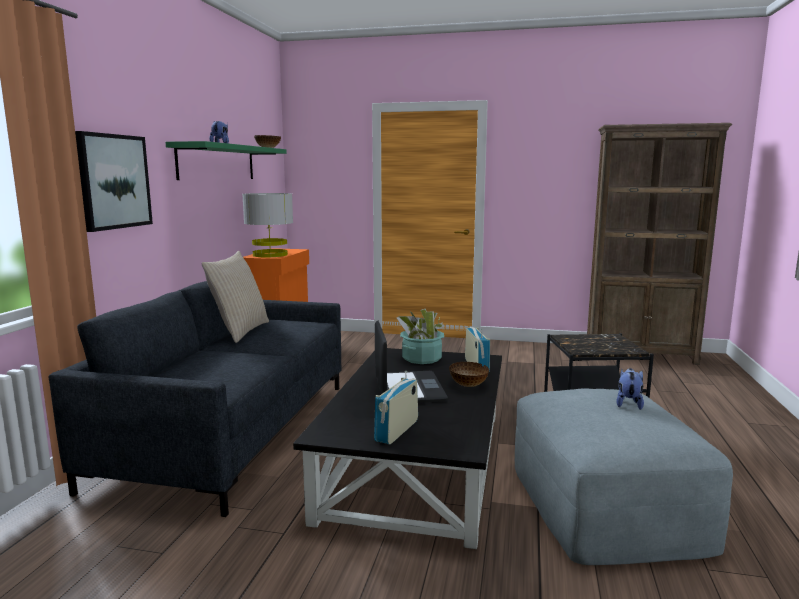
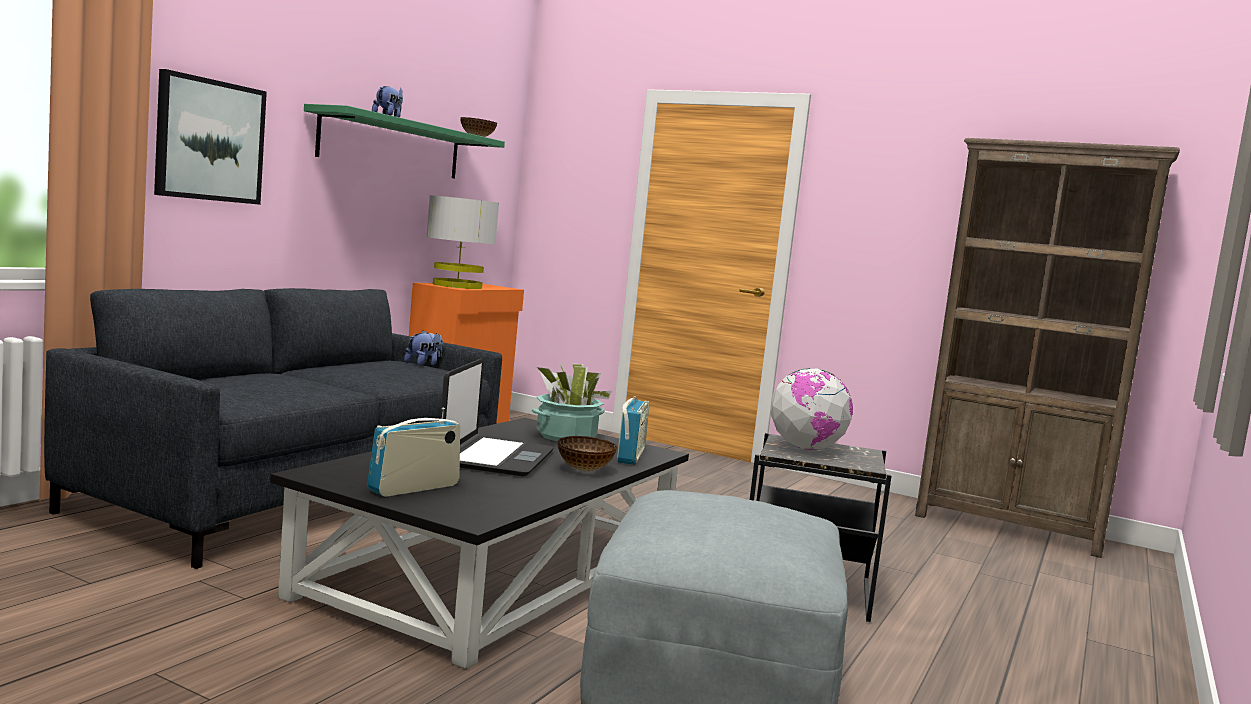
camera: 15 degrees right, 5 degrees down
(239, 331) = (343, 364): beige pillow -> none
(585, 342) = (806, 448): none -> globe
(628, 403) = (764, 516): plush toy -> plush toy (424, 364)

